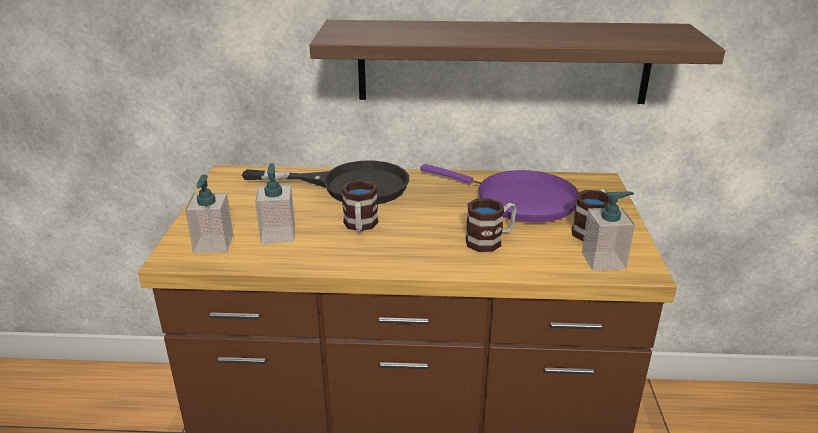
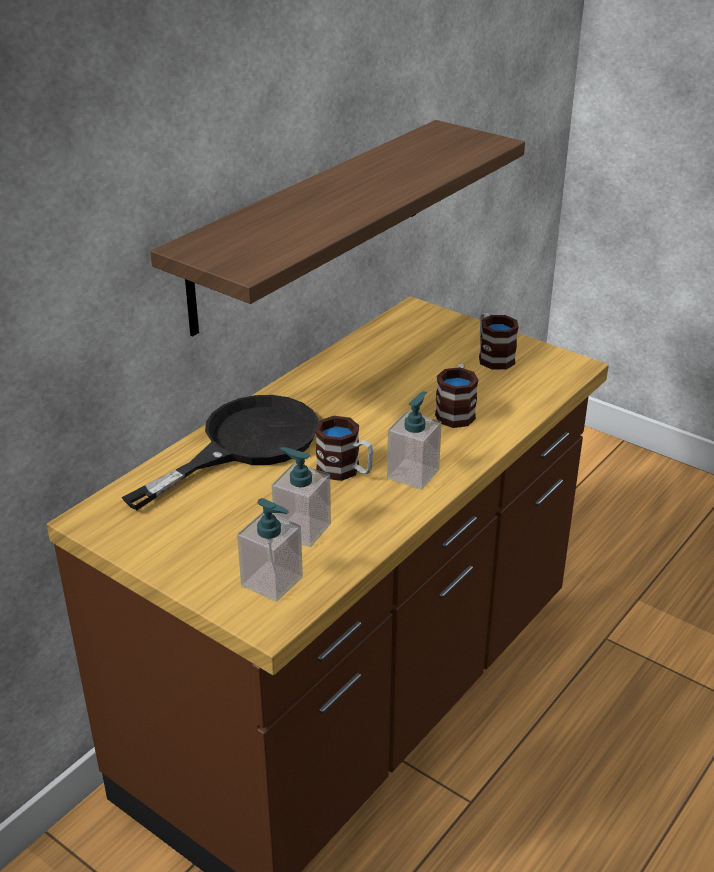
camera: 55 degrees left, 5 degrees up
(519, 200) = (402, 365): purple frying pan -> none
(603, 260) = (545, 375): soap dispenser -> soap dispenser (413, 474)

